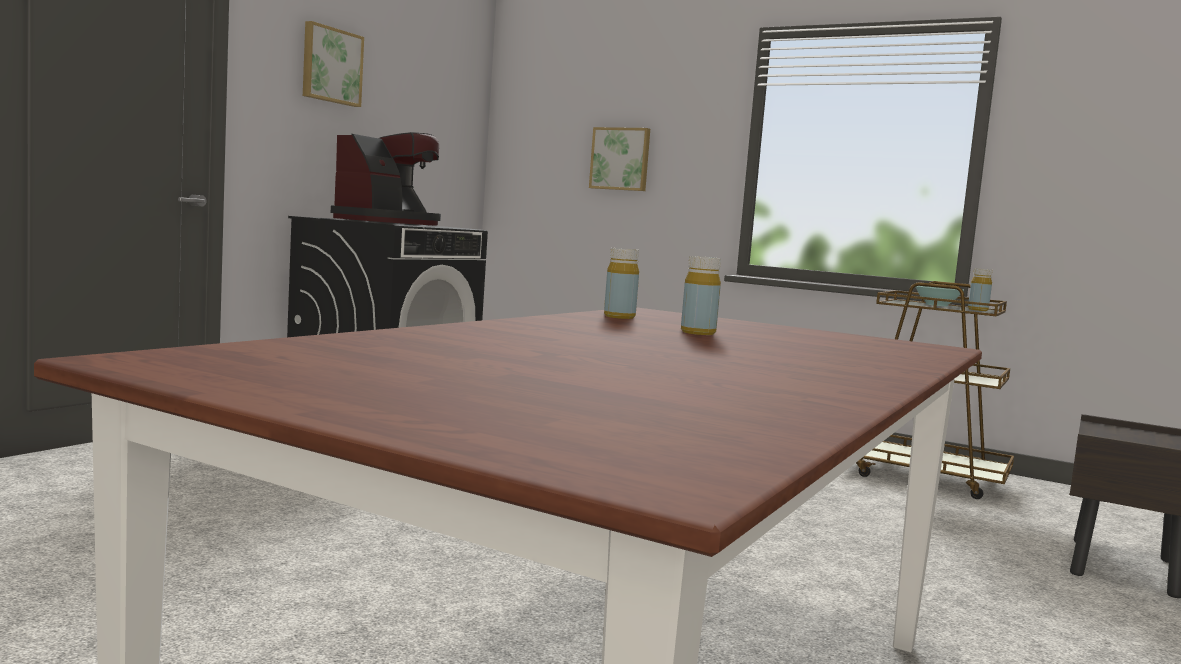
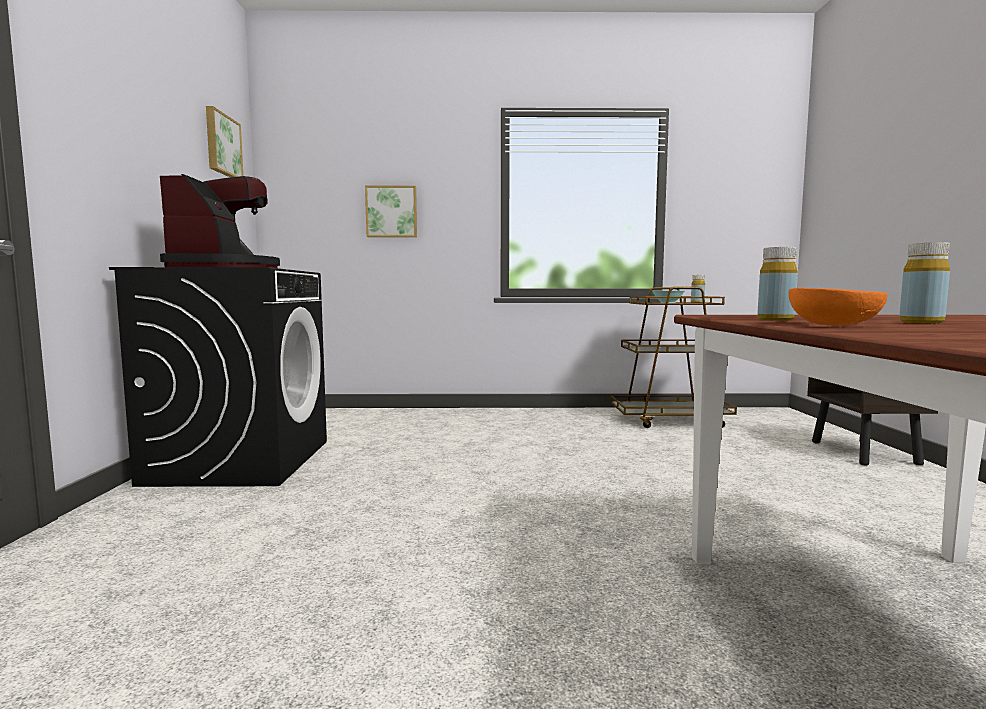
camera: 30 degrees left, 0 degrees up
(331, 65) = (127, 101): picture -> picture (222, 145)
(576, 321) = (833, 325): none -> orange bowl

